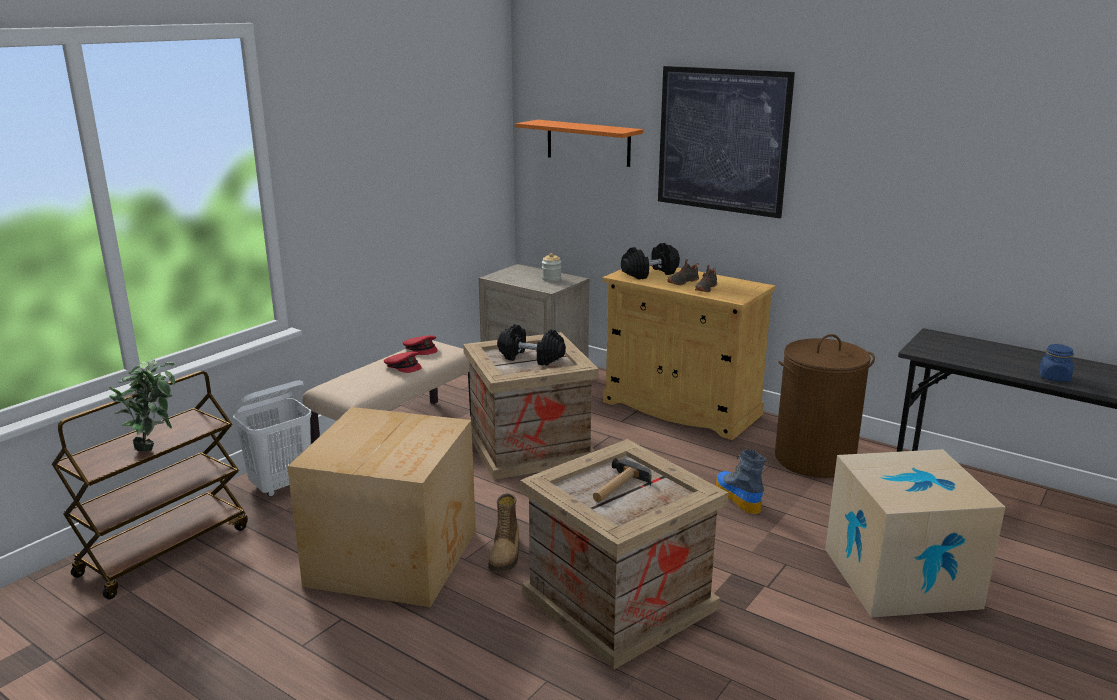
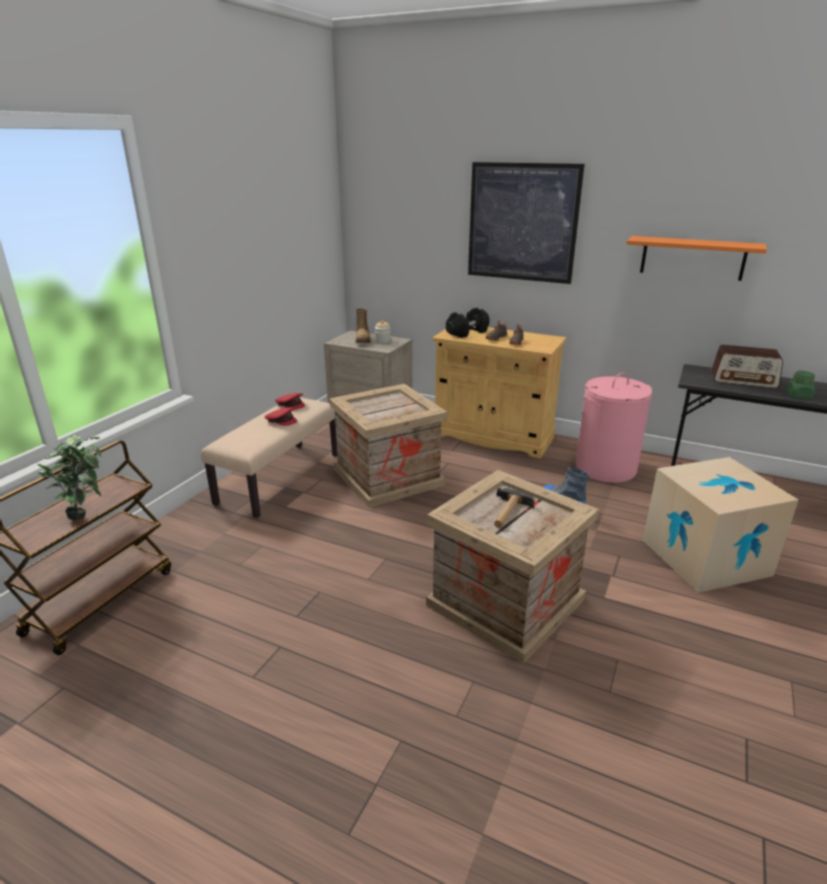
camera: 10 degrees left, 5 degrees up
(282, 485) = (191, 529): white laundry basket -> none
(396, 556) = (310, 583): cardboard box -> none
(506, 555) = (401, 572): boot -> boot (363, 340)
(531, 358) = (388, 406): black dumbbell -> none
(588, 143) = (407, 229): orange shelf -> orange shelf (692, 258)
(814, 459) = (605, 468): brown laundry basket -> pink laundry basket
(991, 353) = (743, 380): none -> radio
(1054, 377) = (798, 396): blue jar -> green jar

